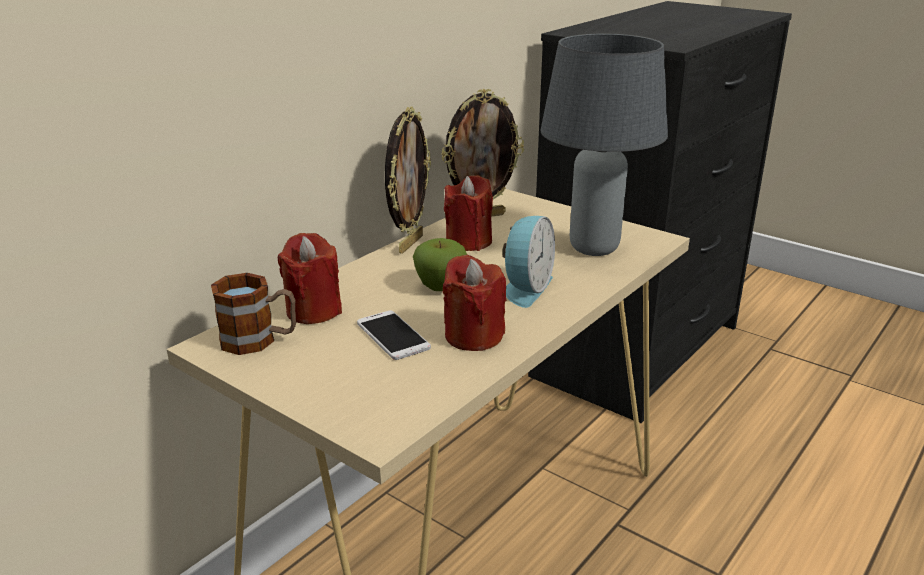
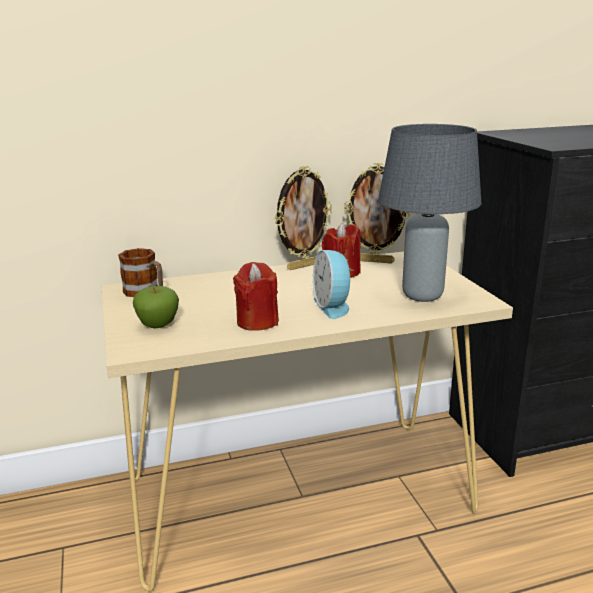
camera: 35 degrees right, 5 degrees down
(313, 310) = (194, 286): red candle -> none
(393, 335) = (214, 309): phone -> none
(440, 287) = (282, 292): apple -> apple (158, 325)
(525, 288) = (333, 306): alarm clock -> alarm clock turned 105 degrees clockwise

